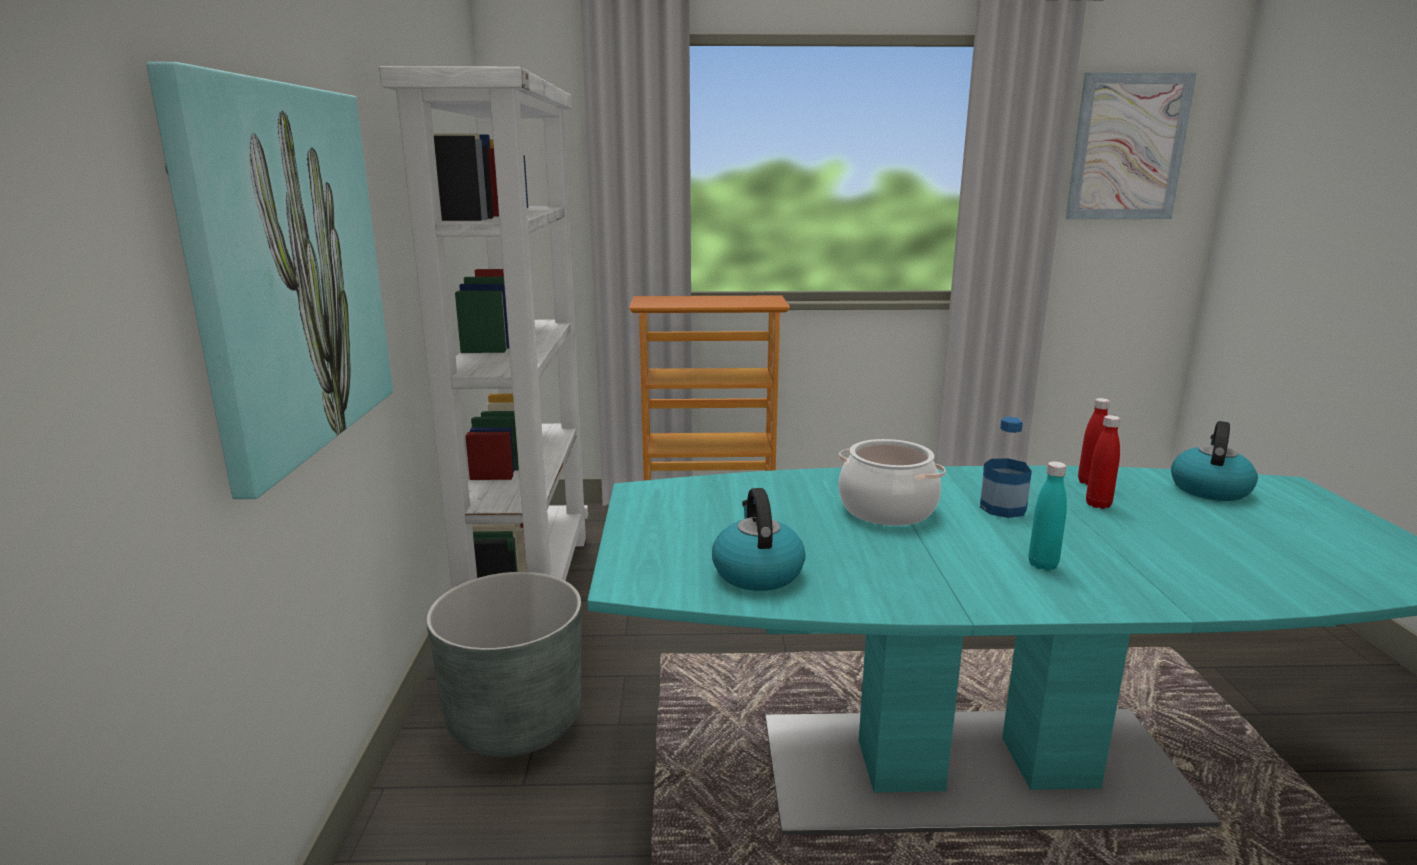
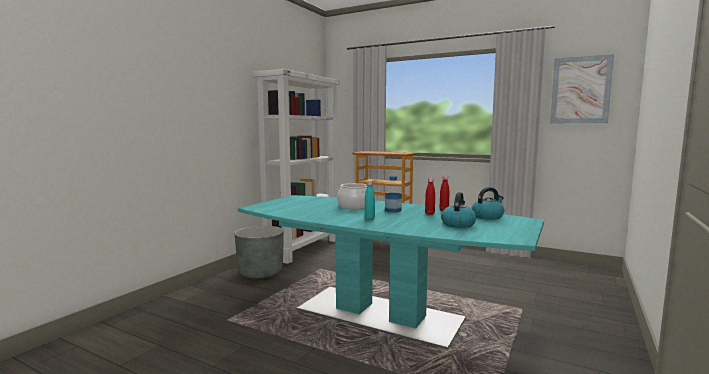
camera: 30 degrees right, 10 degrees down
(289, 271) = (202, 120): picture -> none
(757, 572) = (286, 209): kettle -> kettle (458, 224)

